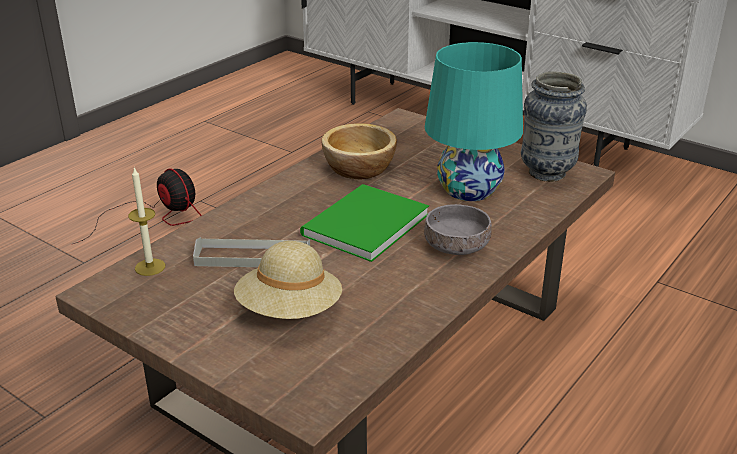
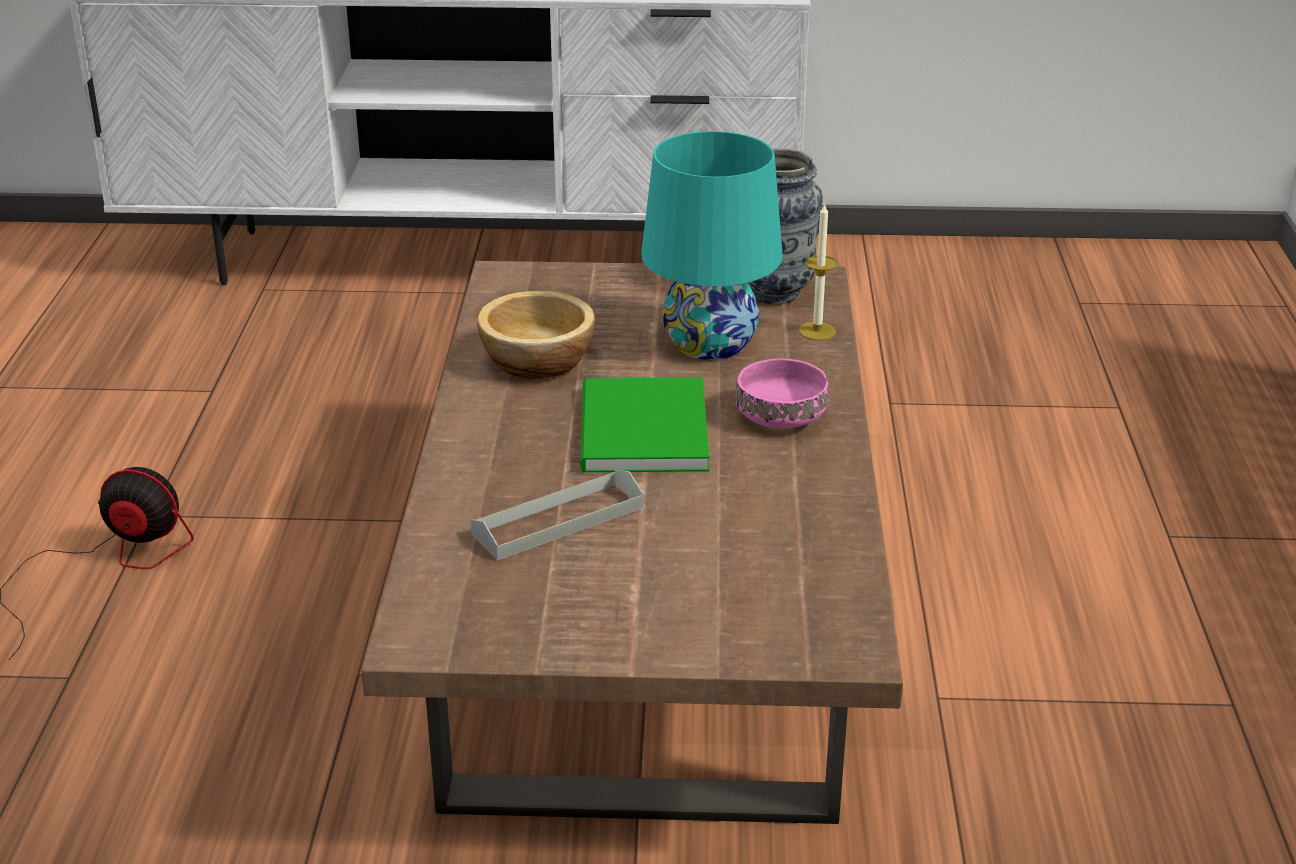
camera: 35 degrees left, 0 degrees up
(150, 267) = (440, 584): candle -> candle (817, 331)
(290, 311) = (692, 563): beige hat -> none
(455, 245) = (779, 416): grey bowl -> pink bowl

